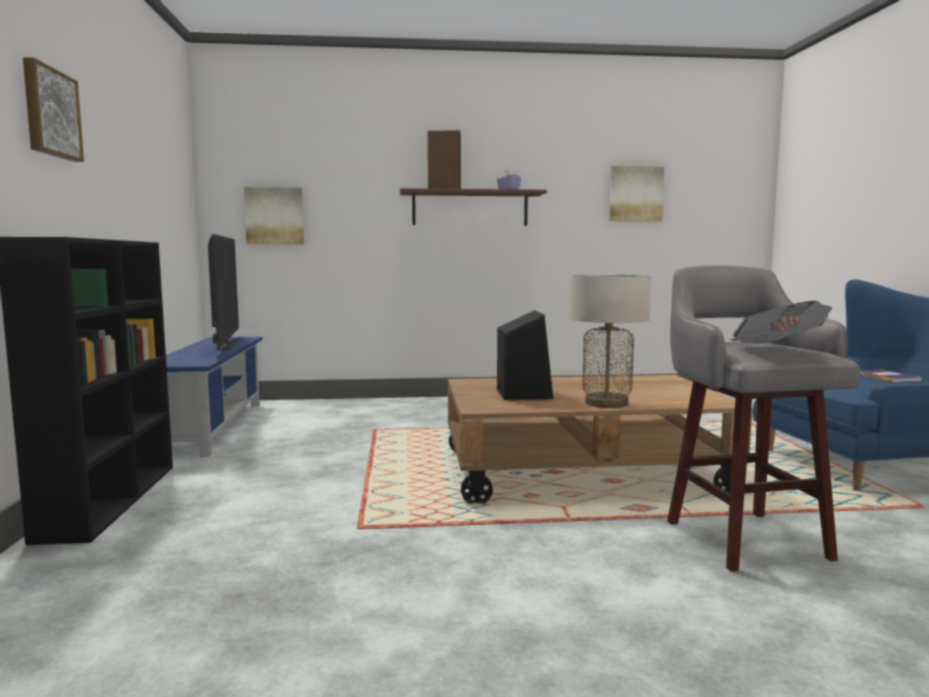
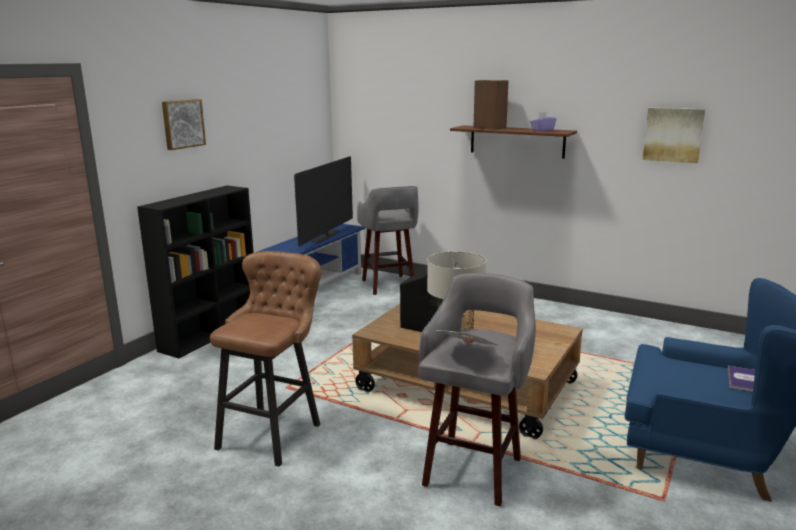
camera: 35 degrees right, 10 degrees up
(274, 216) = (377, 139): picture -> none
(319, 410) = (388, 286): none -> grey stool
(433, 579) = (276, 430): none -> brown stool

